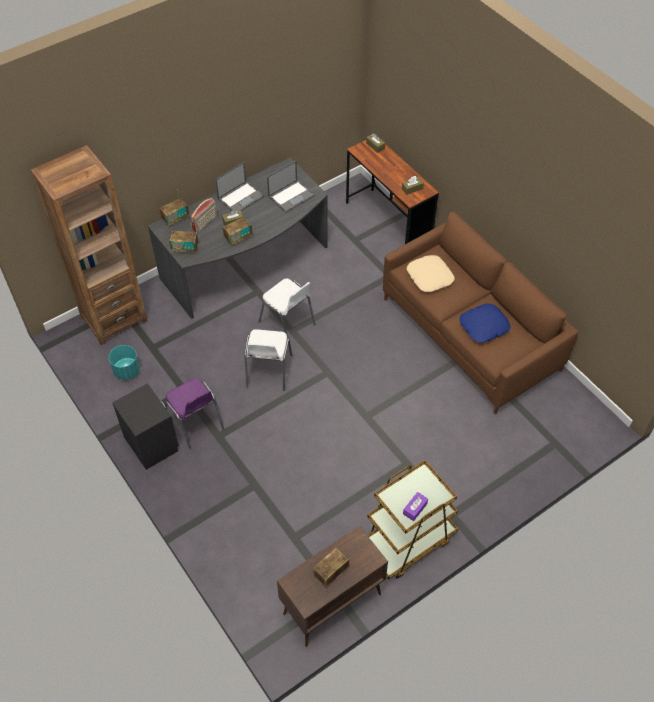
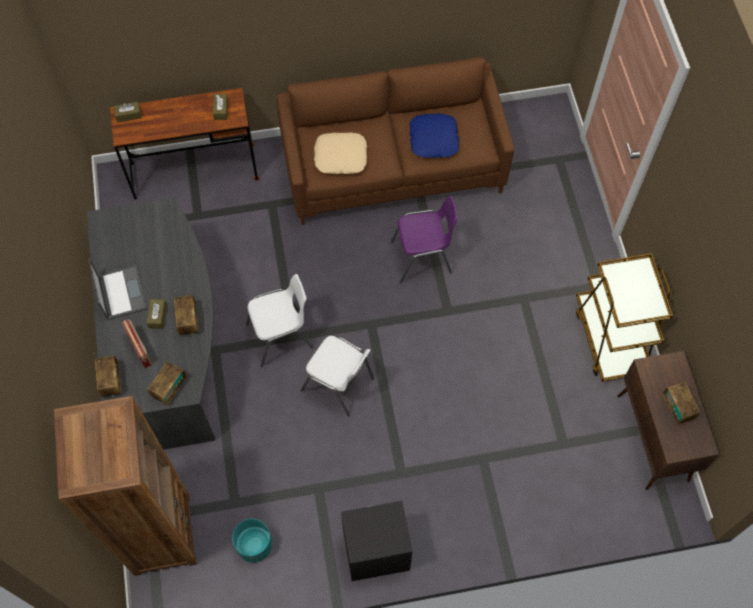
camera: 65 degrees left, 10 degrees up
(195, 424) = (373, 492): purple chair -> purple chair (423, 258)
(291, 196) = (154, 236): laptop -> none
(415, 509) = (647, 297): purple tissue box -> none

